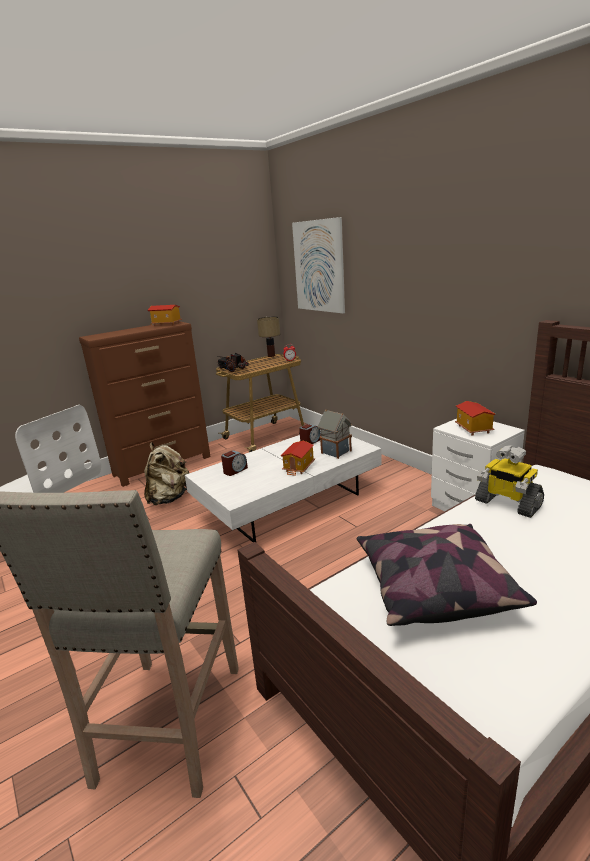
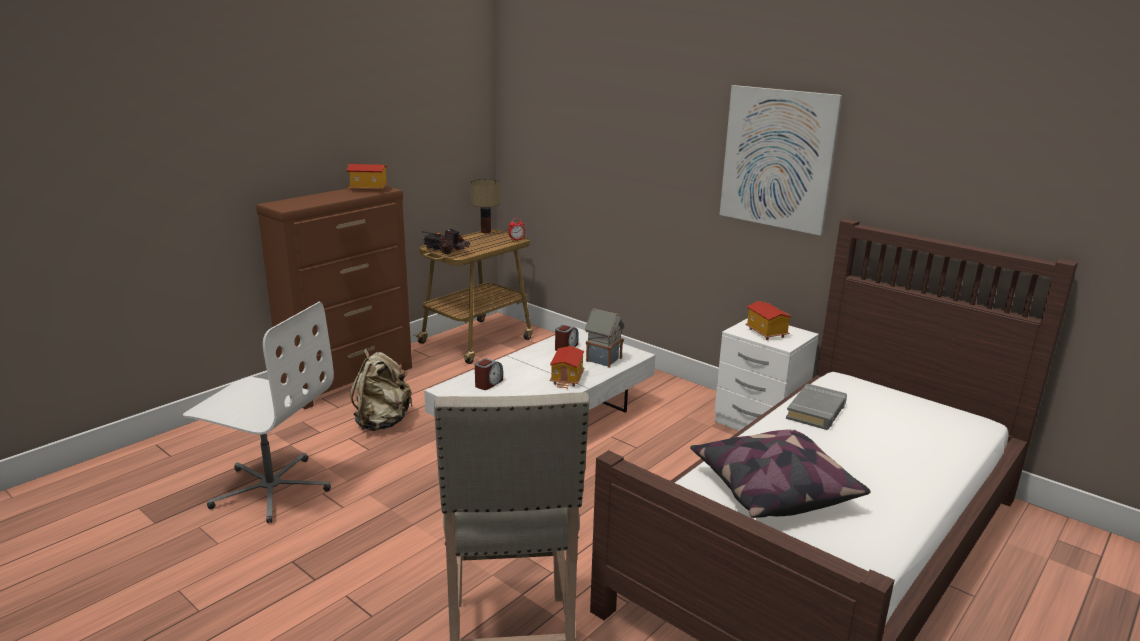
camera: 15 degrees left, 0 degrees up
(318, 266) = (562, 122): picture -> picture (777, 159)
(507, 503) = (816, 411): toy robot -> grey book

